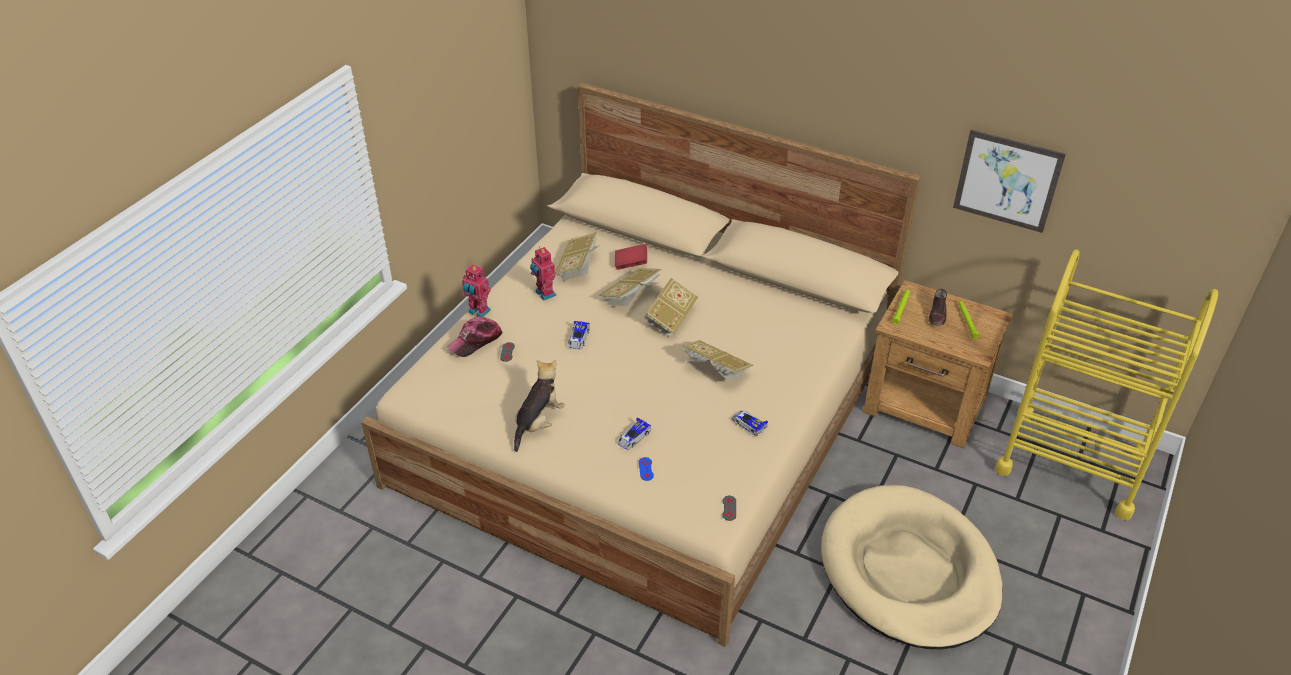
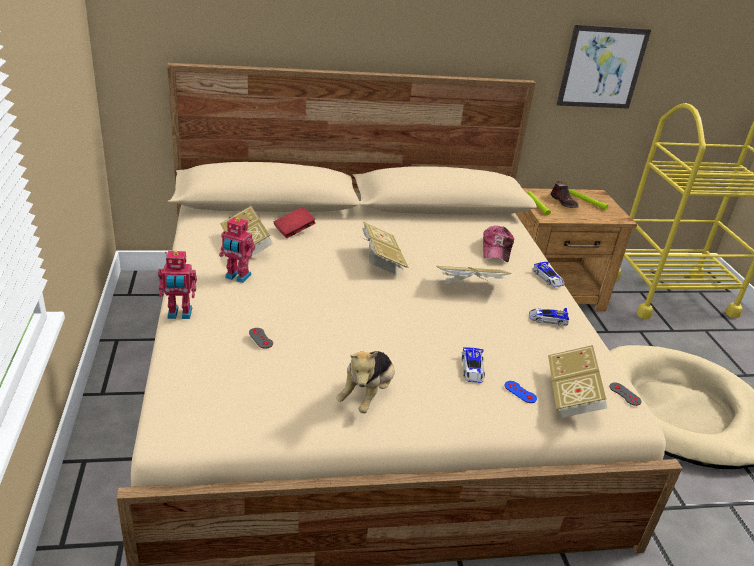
camera: 40 degrees left, 10 degrees down
(475, 341) = (208, 341): cap -> cap (496, 250)
(538, 423) = (367, 395): plush toy -> plush toy turned 150 degrees counterclockwise
(578, 338) = (319, 302): toy car -> toy car (548, 278)
(631, 297) = (327, 255): book -> book (572, 396)

